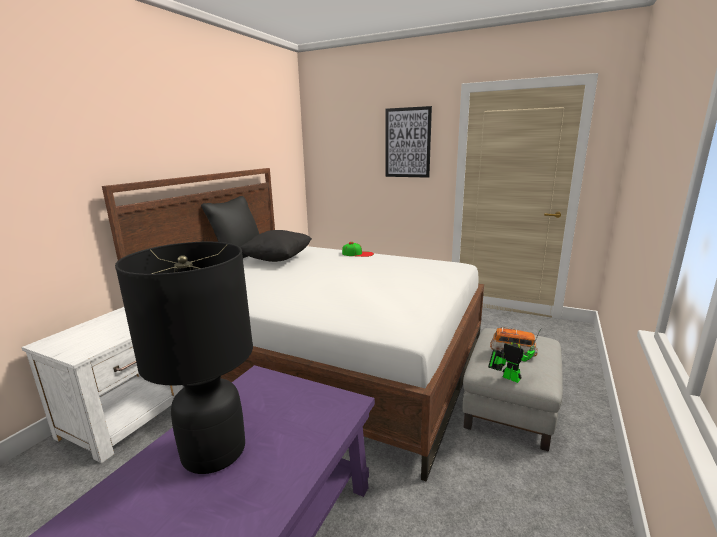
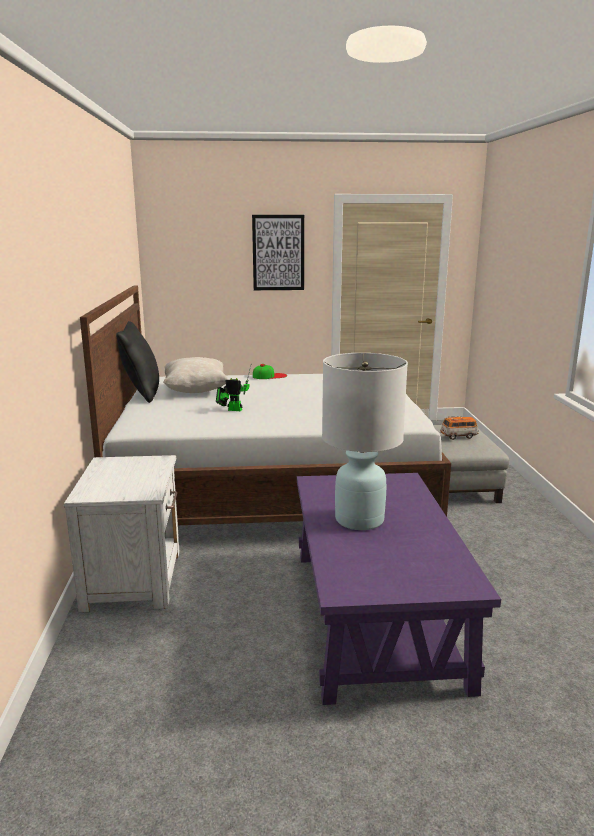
camera: 30 degrees left, 0 degrees up
(214, 451) = (359, 519): black table lamp -> white table lamp
(278, 259) = (195, 391): black pillow -> beige pillow
(508, 377) = (471, 451): toy robot -> toy robot (232, 410)

